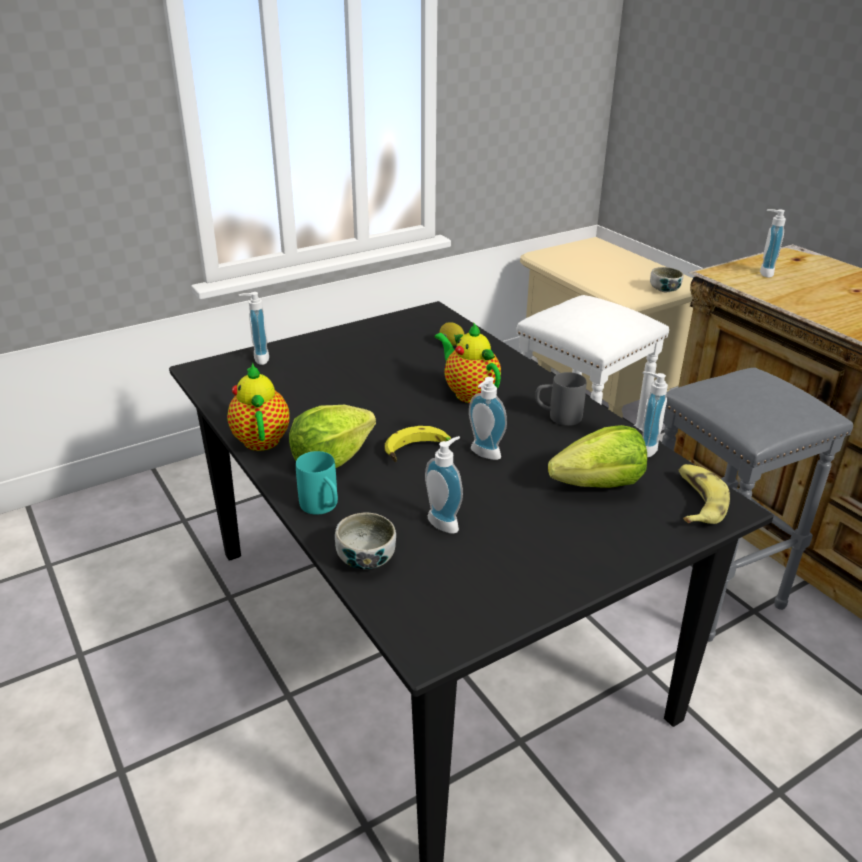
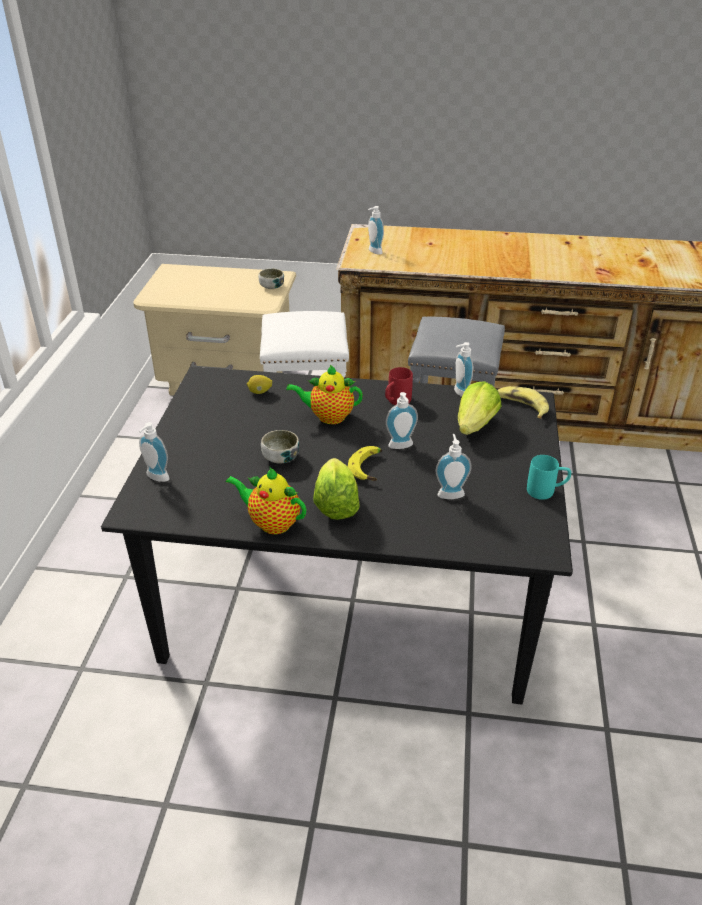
camera: 50 degrees left, 5 degrees up
(323, 508) = (385, 532): turquoise mug -> turquoise mug (546, 491)
(366, 558) = (452, 537): bowl -> bowl (280, 457)
(557, 417) = (396, 402): grey mug -> red mug

